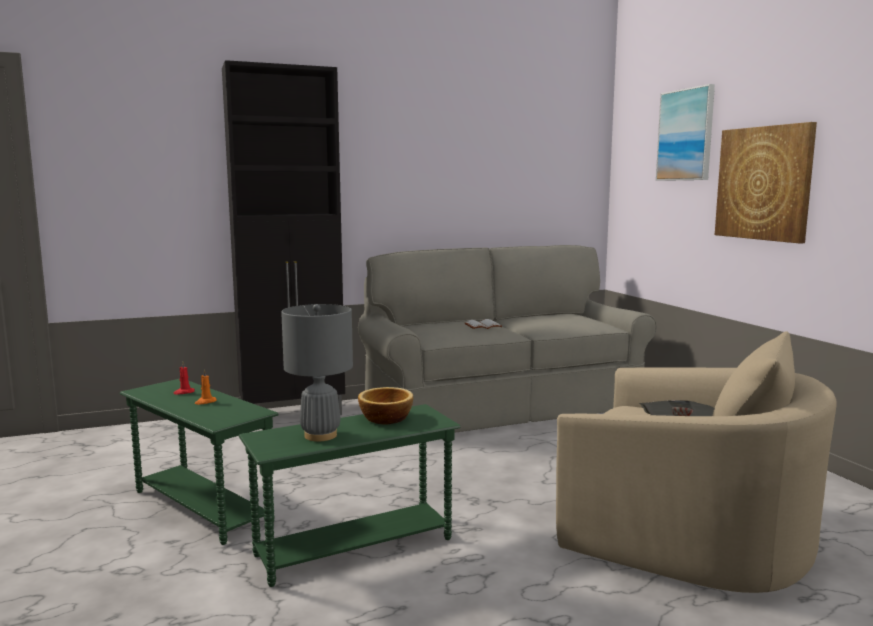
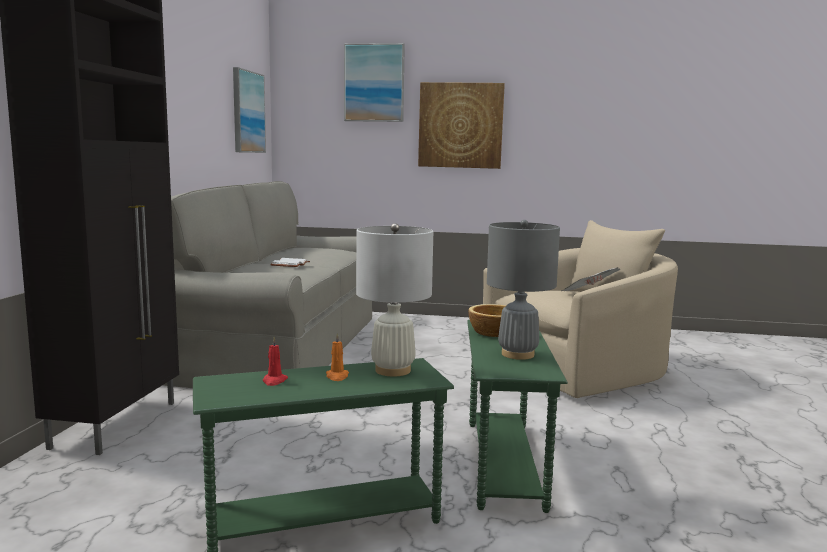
camera: 60 degrees left, 0 degrees up
(233, 411) = (393, 370): none -> white table lamp
(555, 176) = (247, 112): none -> picture

